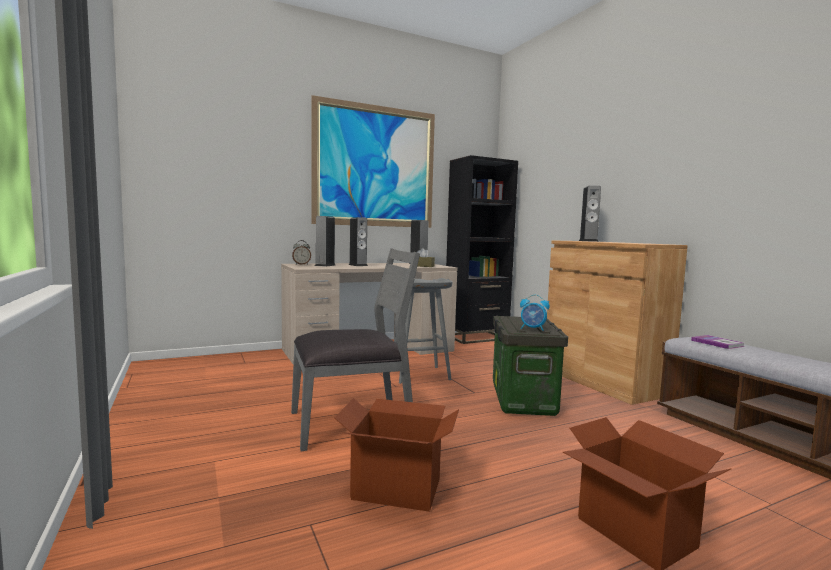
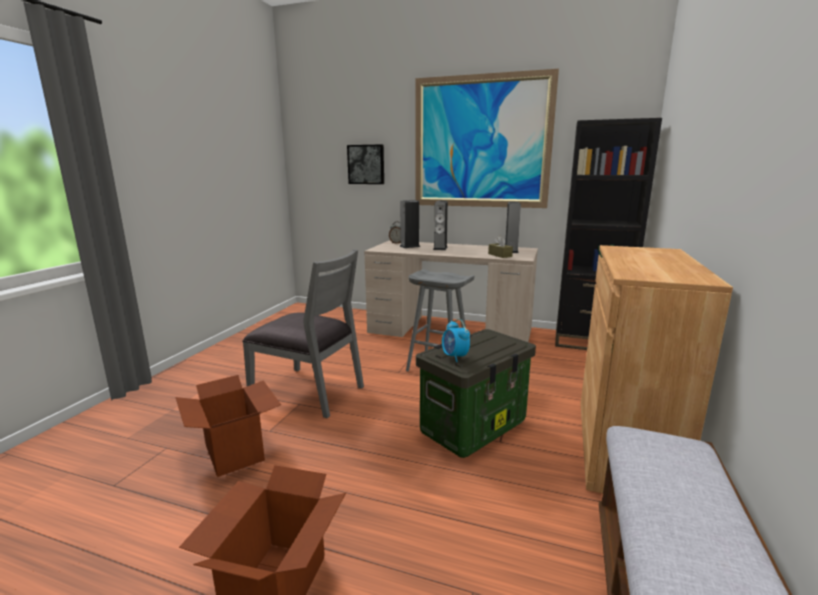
camera: 45 degrees right, 10 degrees up
(251, 177) = (366, 164): none -> picture
(588, 241) = (645, 252): speaker -> none
(717, 343) = (654, 460): book -> none

